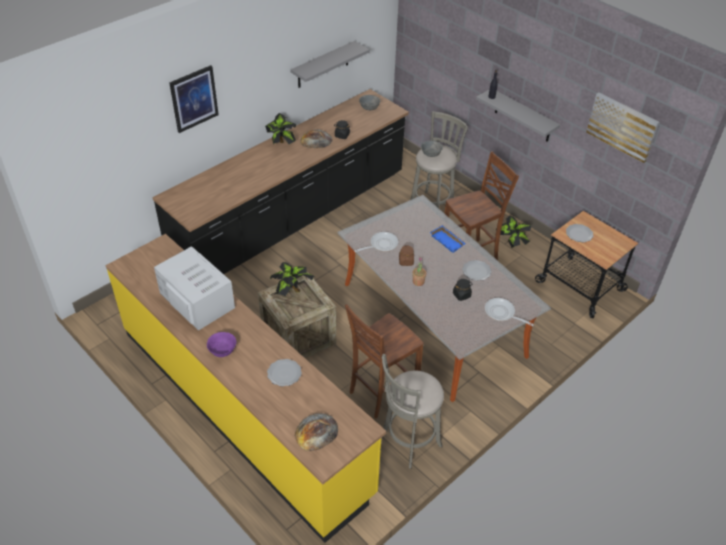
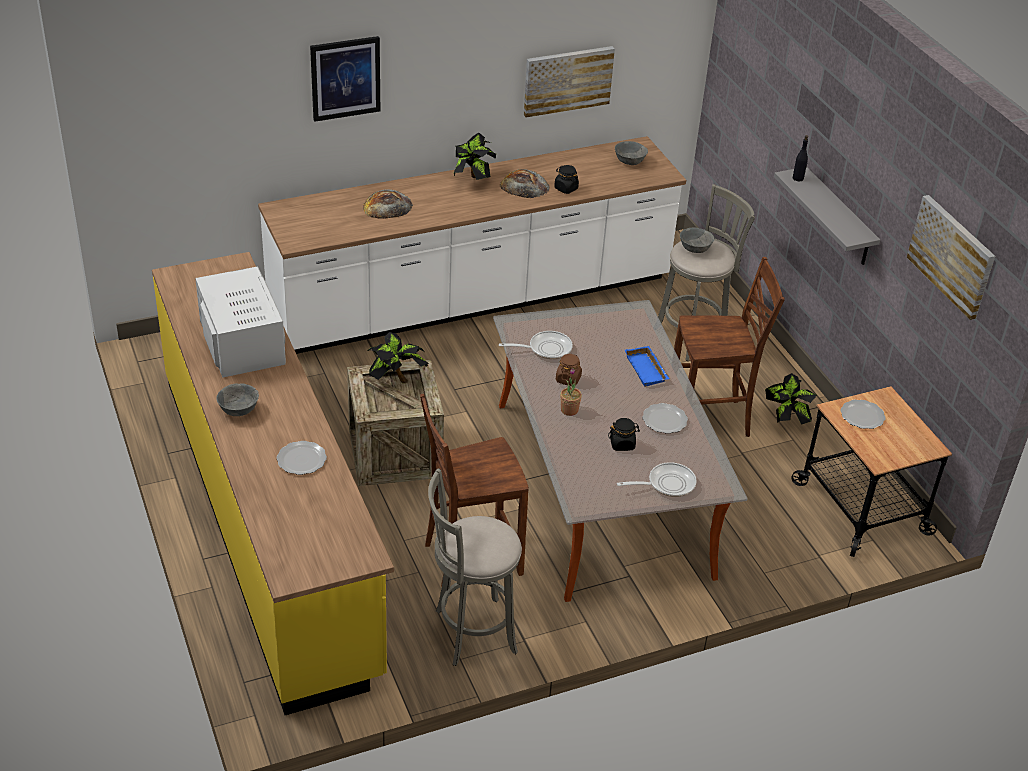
camera: 20 degrees right, 5 degrees down
(222, 351) = (238, 410): purple bowl -> grey bowl
(293, 220) = (473, 301): black counter -> white counter
(316, 432) = (301, 539): bread -> bread (387, 206)
(323, 65) = (567, 80): grey shelf -> picture
(501, 313) = (667, 484): frying pan -> frying pan turned 105 degrees clockwise

